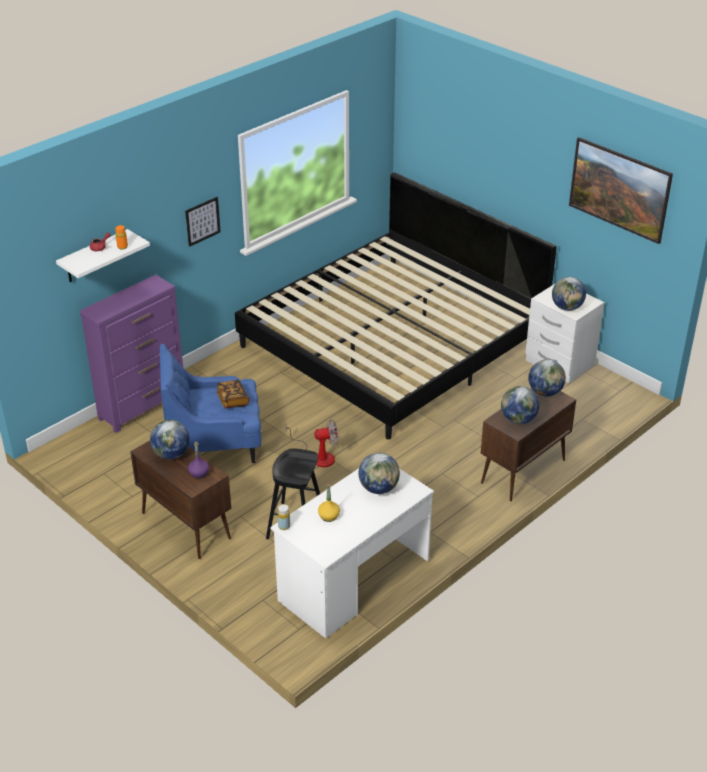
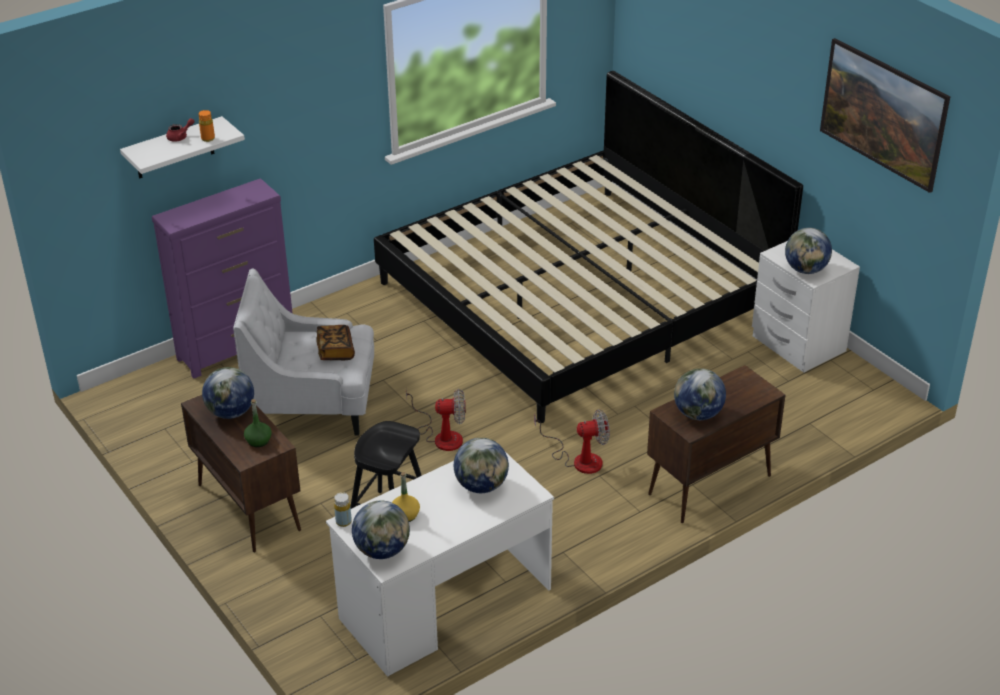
camera: 10 degrees right, 0 degrees up
(199, 473) = (258, 440): purple bottle -> green bottle
(202, 221) = (330, 114): picture -> none
(215, 445) = (314, 407): blue armchair -> white armchair
(424, 463) = (579, 459): none -> fan
(545, 392) = (745, 381): globe -> globe (382, 550)

